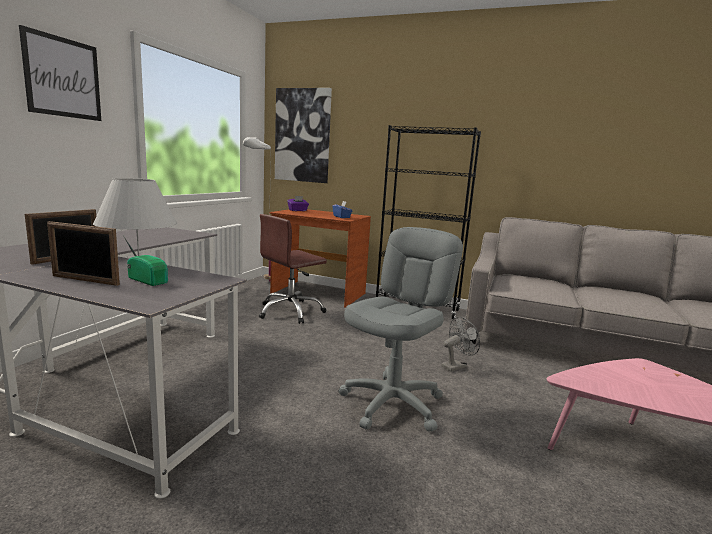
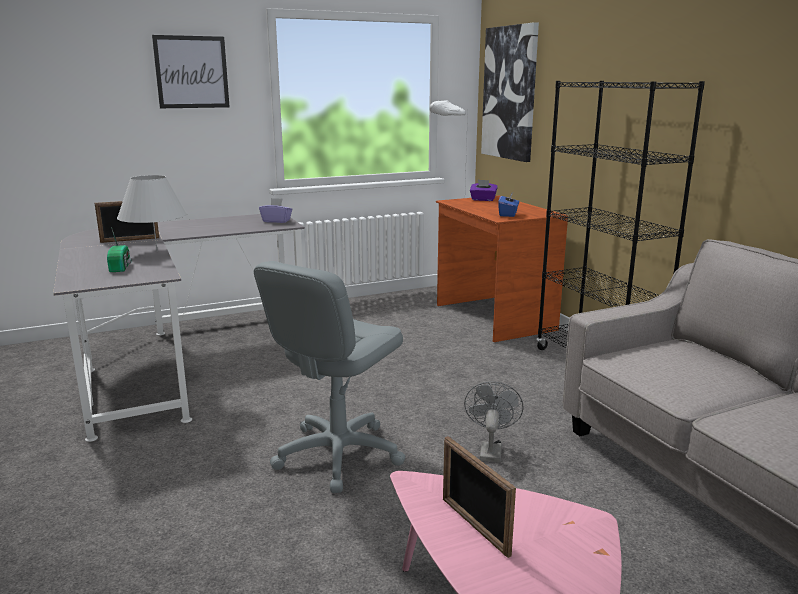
camera: 45 degrees right, 5 degrees up
(85, 280) = (91, 260): picture frame -> picture frame (474, 526)
(178, 232) = (276, 221): none -> purple tissue box
(290, 311) = (419, 331): brown office chair -> none
(392, 404) = (338, 454): grey office chair -> grey office chair turned 135 degrees clockwise
(456, 366) = (490, 450): grey fan -> grey fan turned 90 degrees counterclockwise

